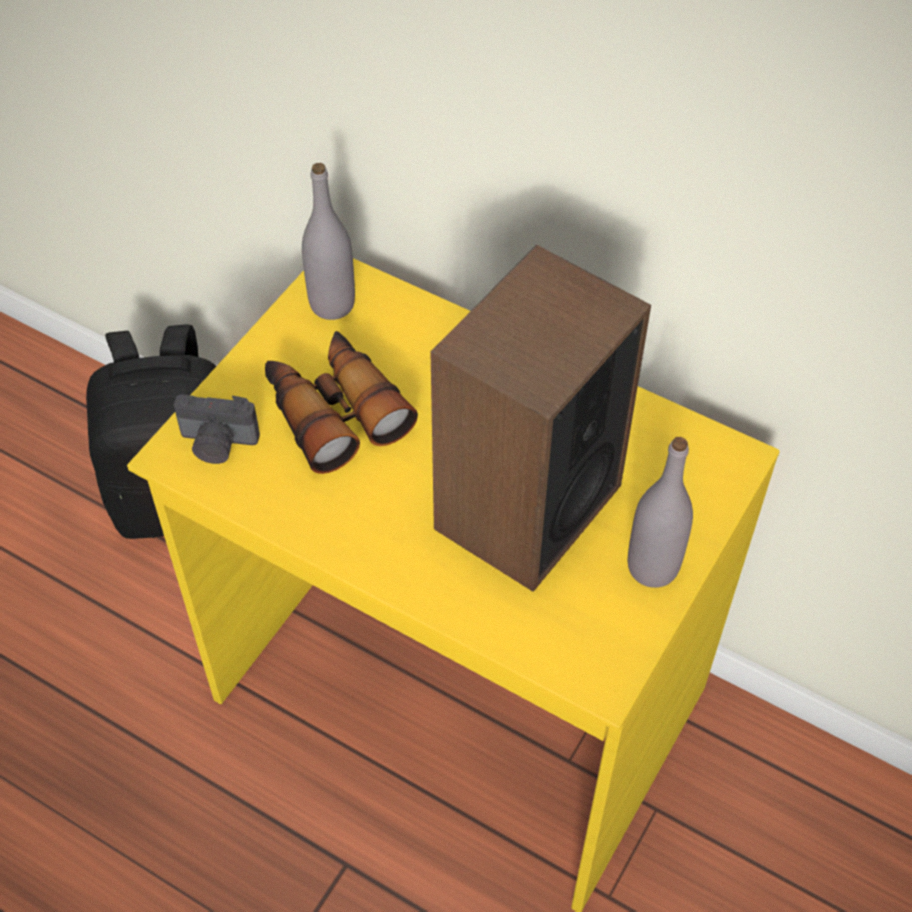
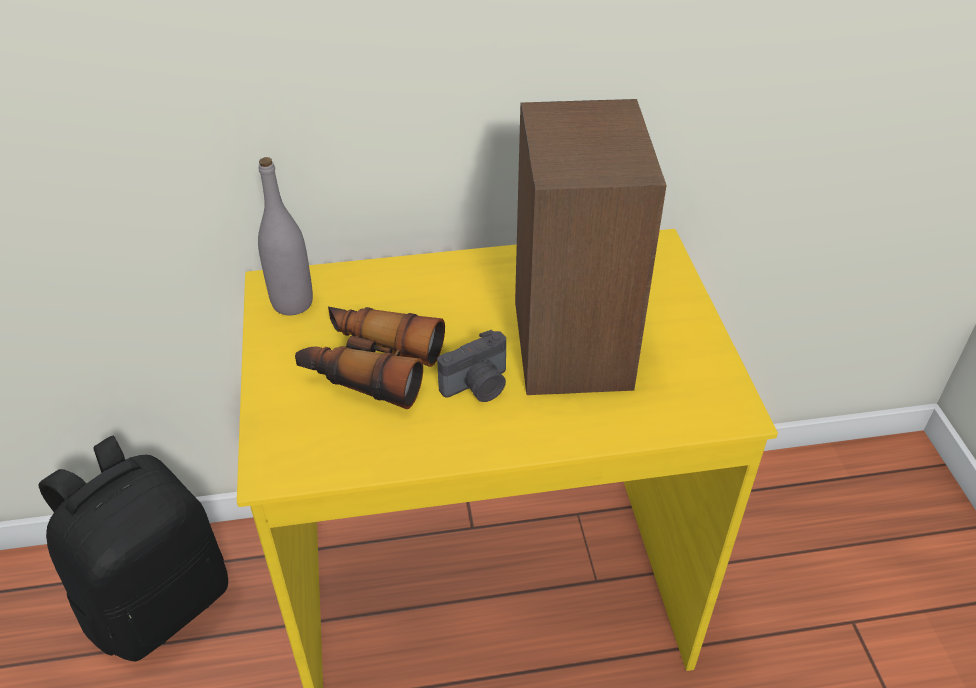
camera: 40 degrees left, 10 degrees down
(217, 444) = (301, 440): camera -> camera (478, 386)
(652, 567) = (685, 330): grey bottle -> none

